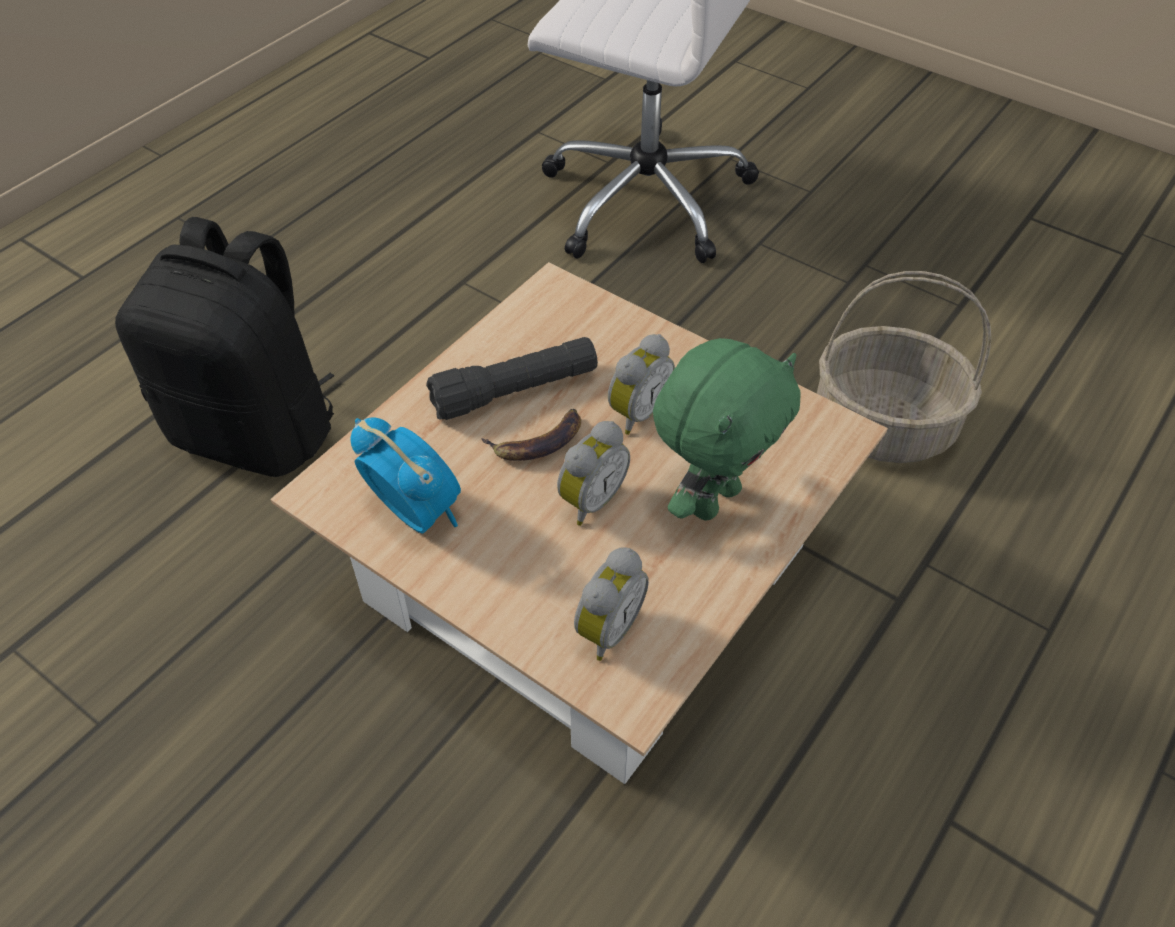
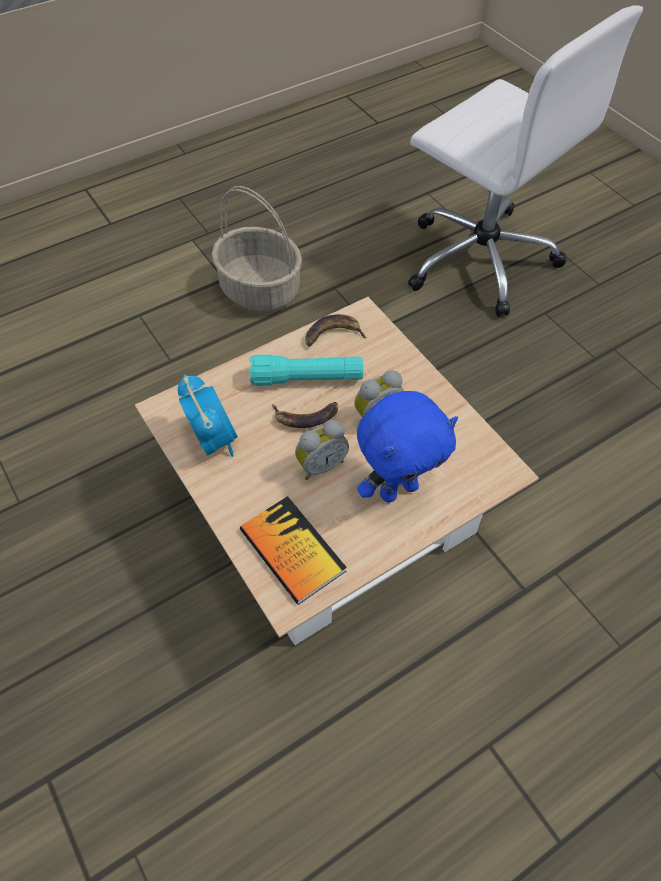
camera: 20 degrees right, 5 degrees up
(258, 431) = (172, 351): black backpack -> none
(515, 391) = (307, 379): black flashlight -> turquoise flashlight
(523, 324) = (332, 335): none -> banana
(606, 628) = (292, 550): alarm clock -> book
(712, 499) = (398, 489): green plush toy -> blue plush toy
(885, 425) = (572, 468): basket -> basket (261, 289)

